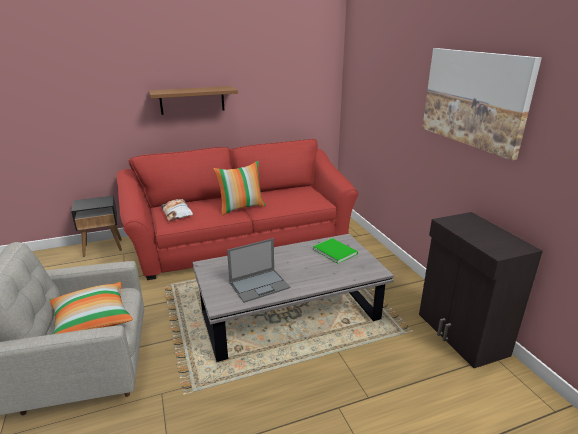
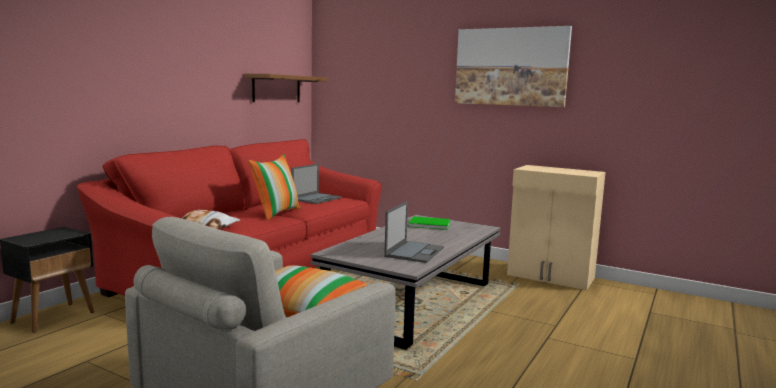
camera: 40 degrees left, 15 degrees down
(192, 100) = (172, 86): brown shelf -> brown shelf (276, 88)
(296, 195) = (317, 198): none -> laptop
(461, 334) = (551, 277): black cabinet -> beige cabinet

